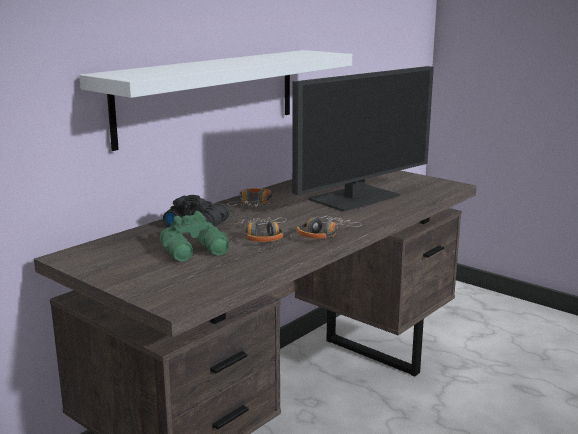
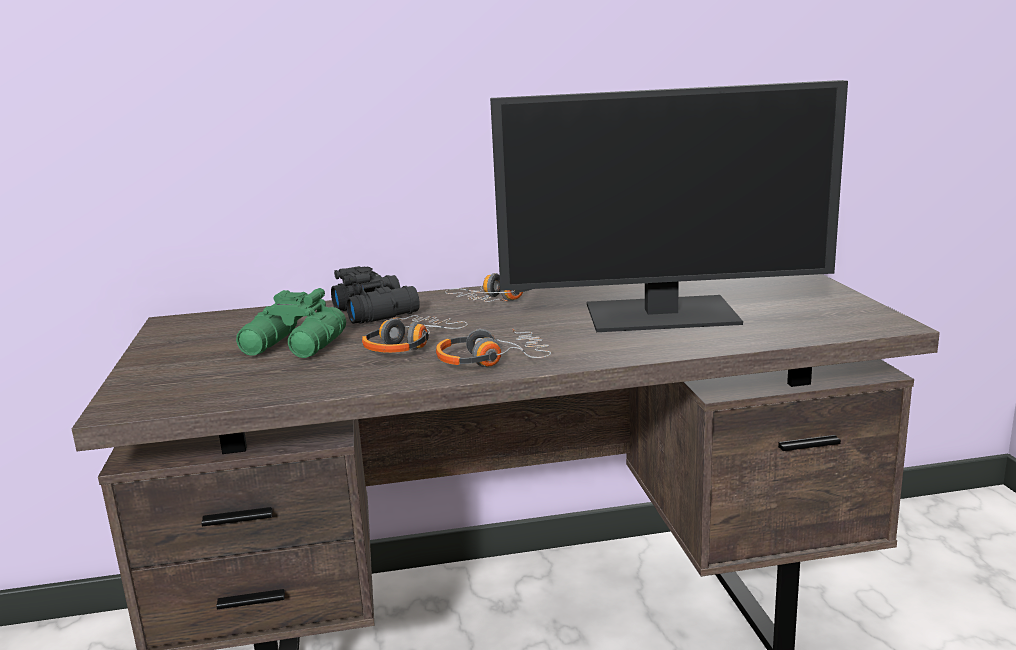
camera: 40 degrees right, 0 degrees up
(209, 95) = (458, 124): white shelf -> none

